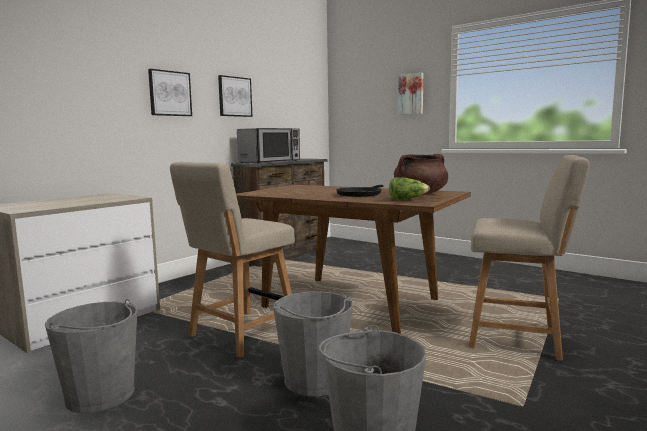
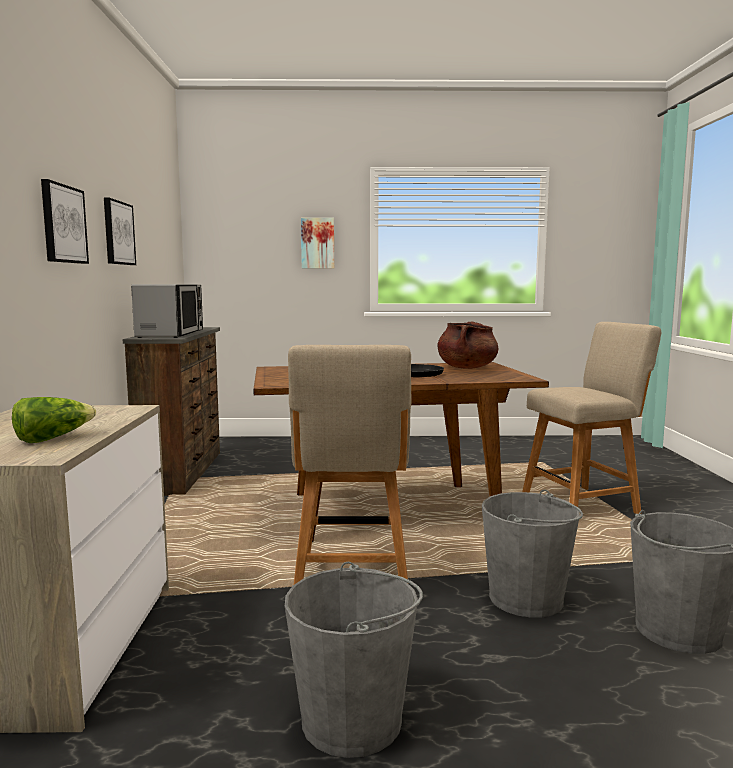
camera: 40 degrees left, 0 degrees up
(407, 200) = (491, 376): lettuce -> lettuce (53, 438)

